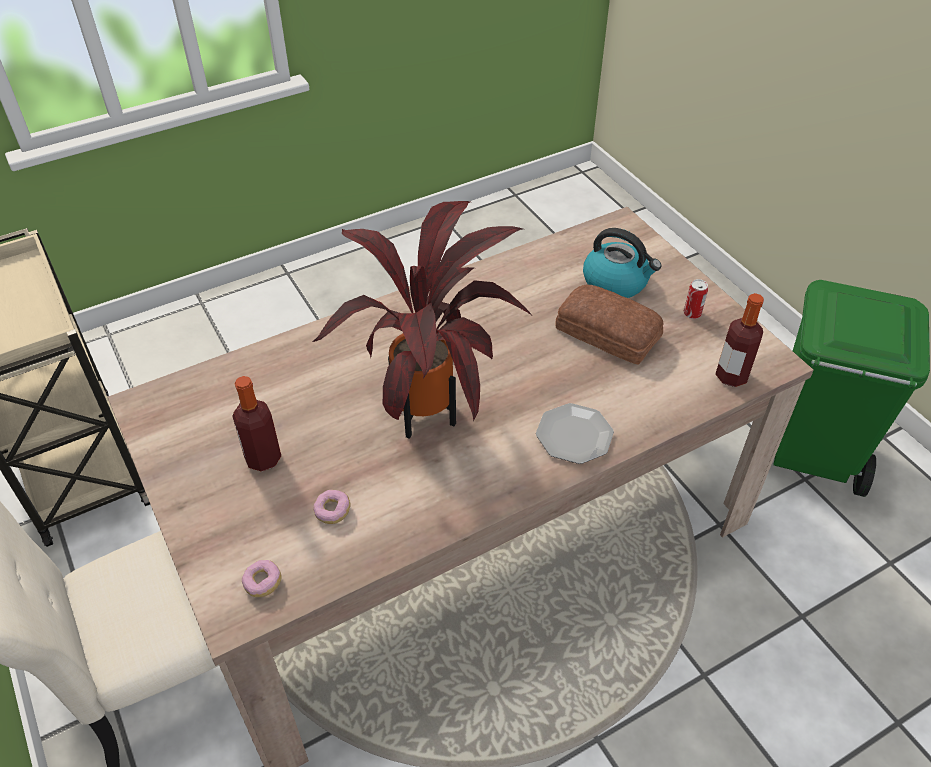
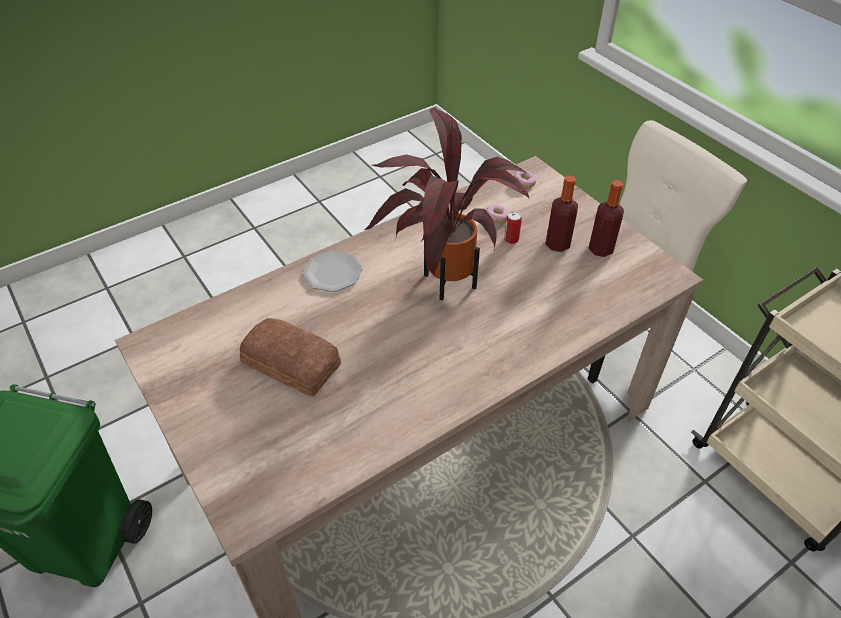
camera: 175 degrees right, 0 degrees up
(616, 282) = (271, 425): kettle -> none
(692, 313) = (202, 391): can -> can (511, 239)
(731, 376) = (191, 328): bottle -> bottle (600, 249)

